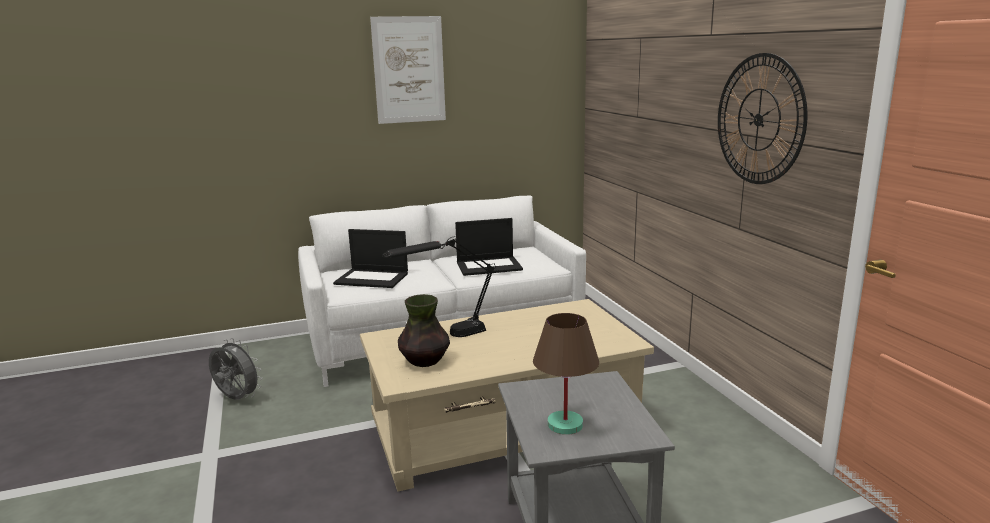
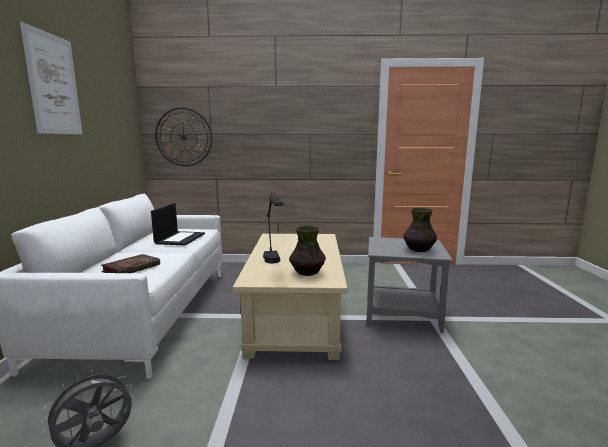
camera: 70 degrees left, 5 degrees down
(372, 278) = (132, 268): laptop -> book
(564, 425) = (419, 250): brown table lamp -> vase
(759, 119) = (318, 125): wall clock -> wall clock (184, 137)

